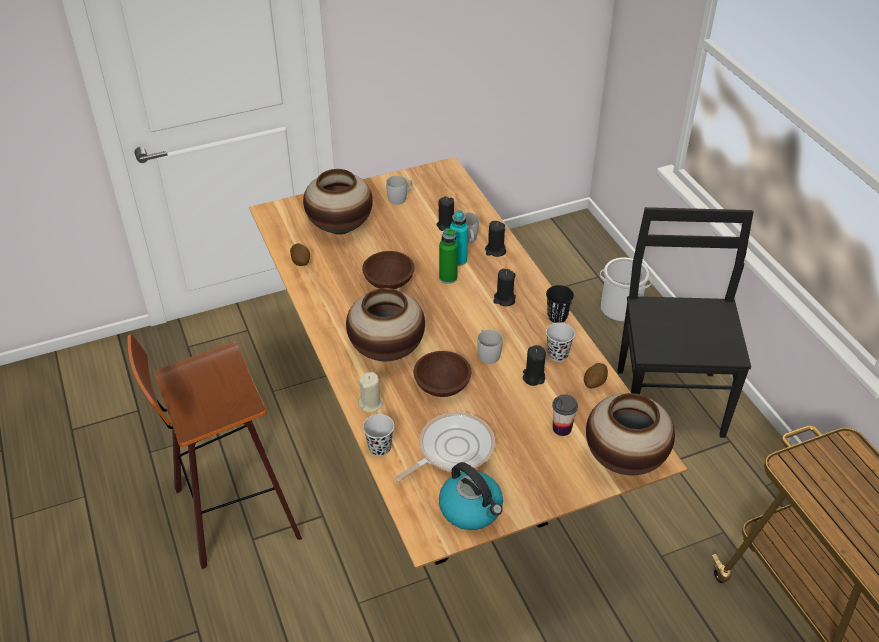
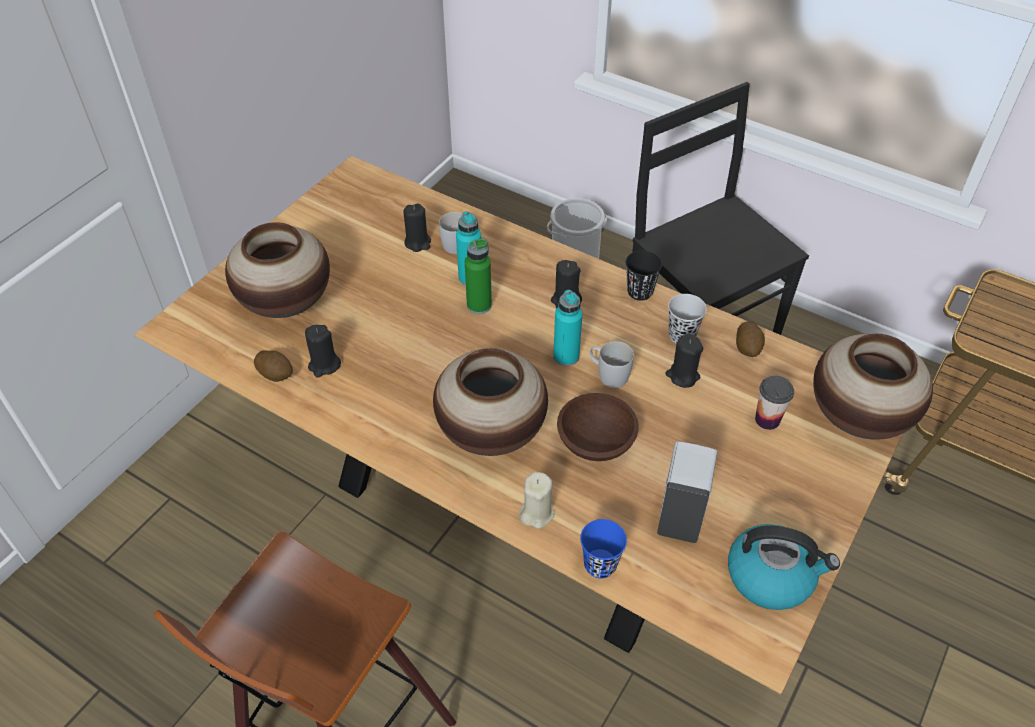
camera: 35 degrees left, 5 degrees up
(379, 448) = (600, 564): black cup -> blue cup
(389, 281) = (414, 343): brown bowl -> none
(400, 198) = (330, 233): white mug -> none
(452, 449) = (681, 515): frying pan -> white soap dispenser
(472, 331) = (566, 356): none -> turquoise bottle
(495, 250) = (502, 247): black candle -> black candle (324, 365)

